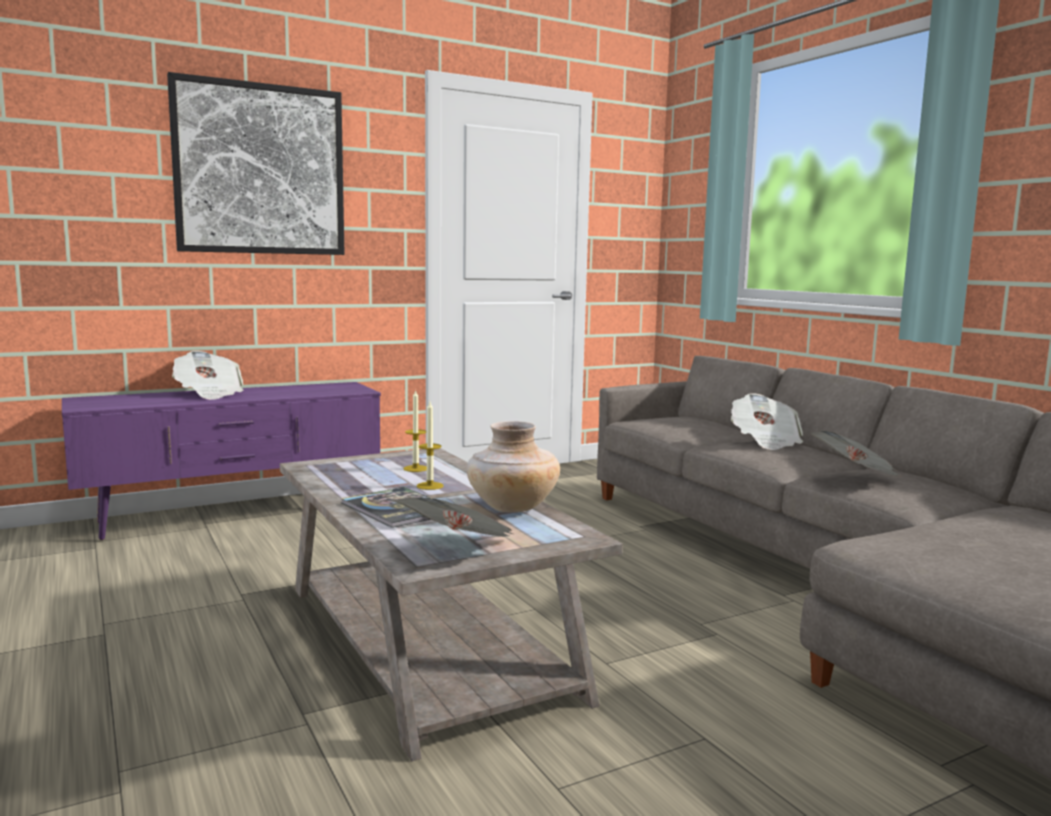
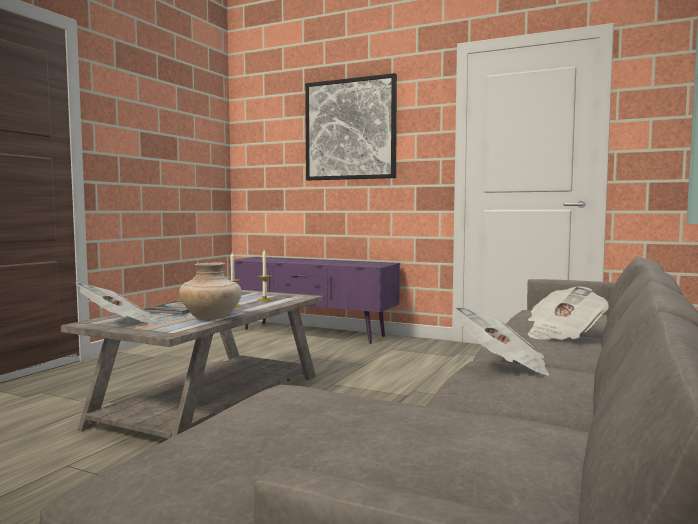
camera: 55 degrees right, 5 degrees down
(209, 394) = (307, 260): newspaper -> none

